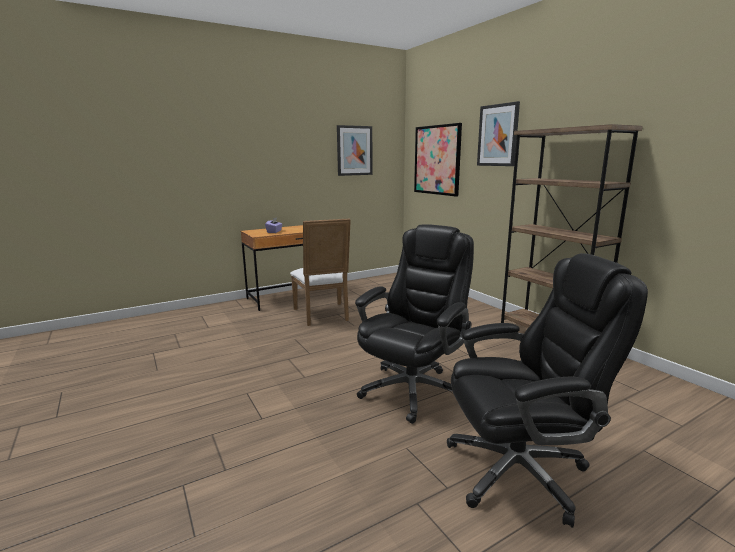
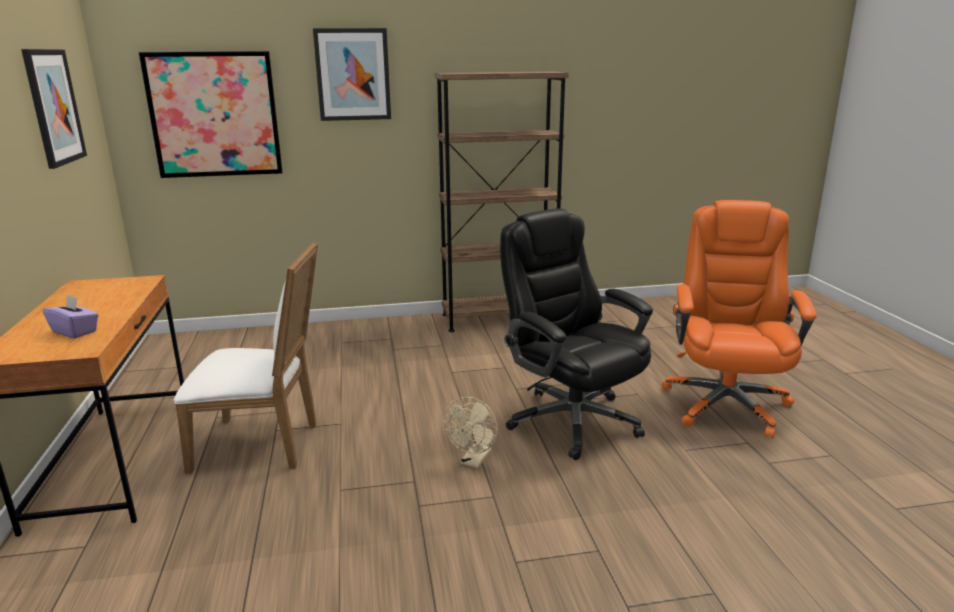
camera: 70 degrees left, 5 degrees up
(337, 365) = (474, 461): none -> beige fan
(520, 470) = (725, 403): black office chair -> orange office chair

